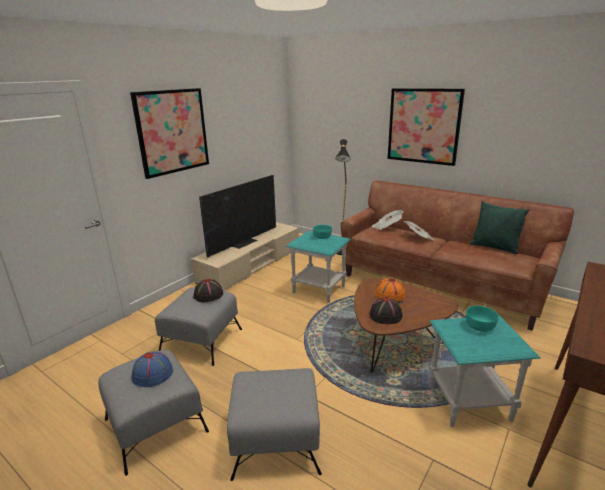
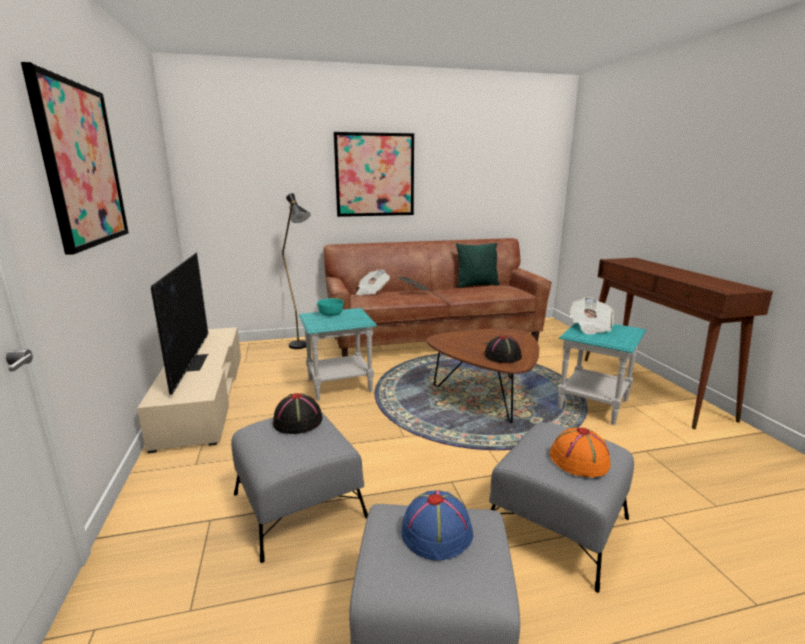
camera: 50 degrees left, 5 degrees down
(389, 295) = (471, 342): orange hat -> orange hat (579, 460)
(480, 326) = (590, 327): turquoise bowl -> newspaper

